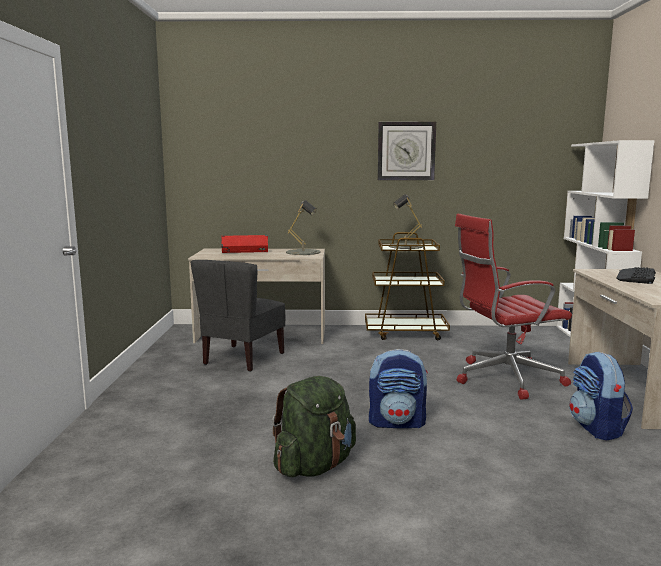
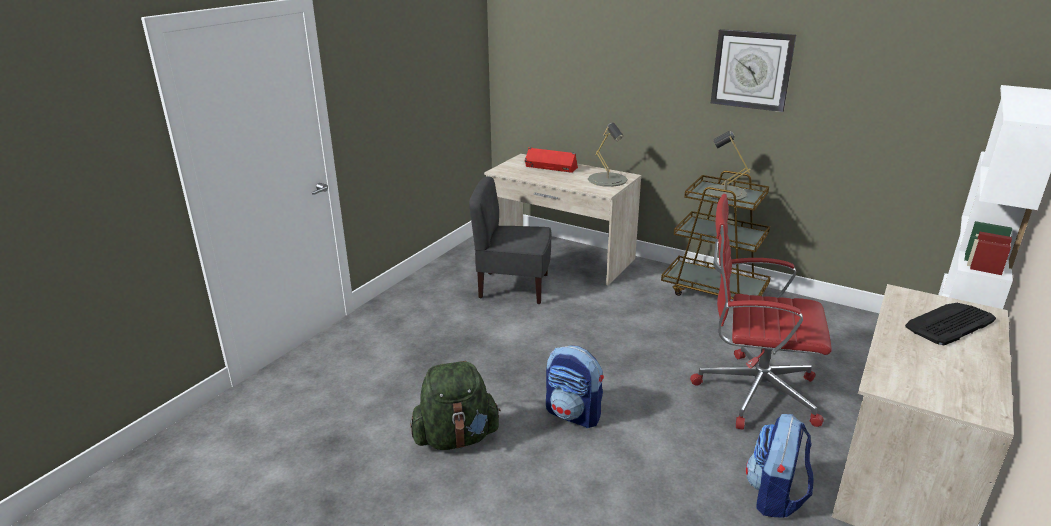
camera: 30 degrees right, 15 degrees up
(243, 359) = (513, 287): grey chair -> grey chair turned 45 degrees clockwise

